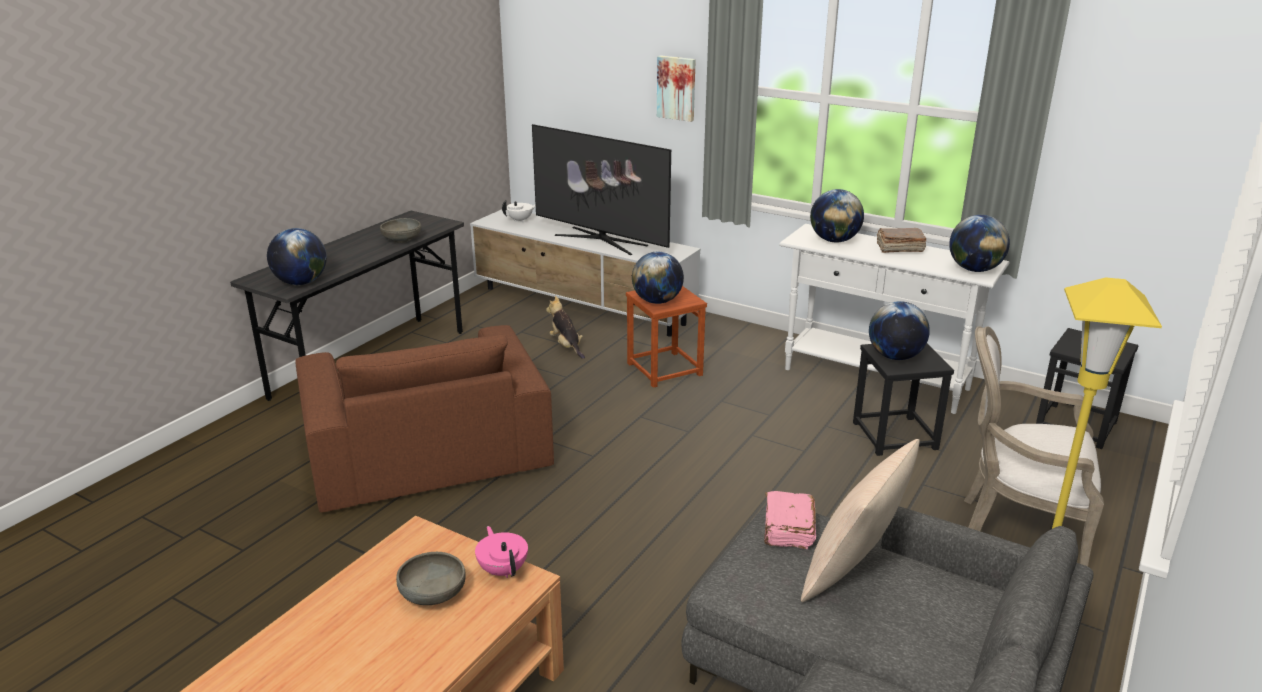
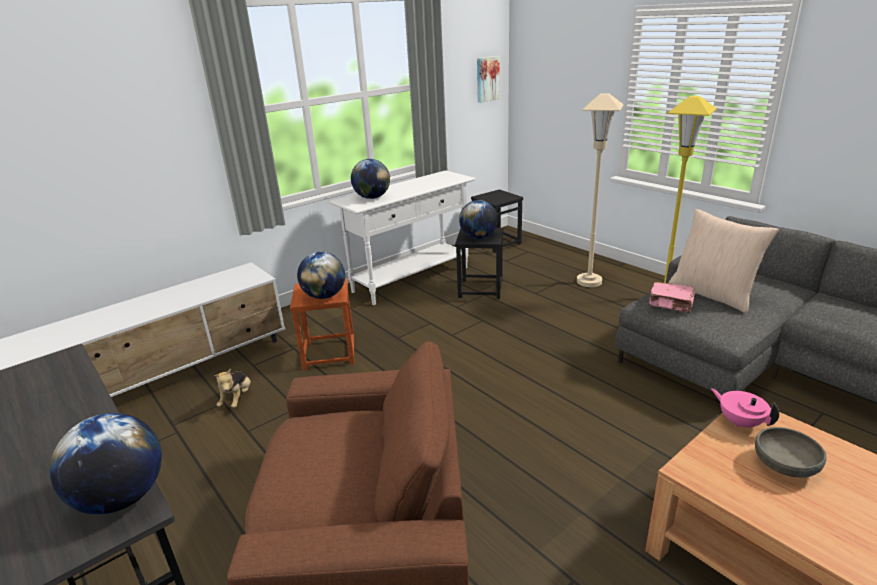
camera: 70 degrees left, 0 degrees up
(402, 240) = (75, 392): grey bowl -> none
(503, 570) = (740, 422): pink teapot -> pink teapot turned 60 degrees clockwise
(520, 220) = (44, 337): white teapot -> none
(566, 346) = (237, 399): plush toy -> plush toy turned 75 degrees counterclockwise
(600, 240) = (171, 300): television -> none
(677, 88) = (169, 130): picture -> picture (487, 79)
(899, 248) = (403, 186): brown book -> none
(974, 270) = (452, 177): globe -> none
(1014, 534) = (589, 281): armchair -> beige floor lamp

